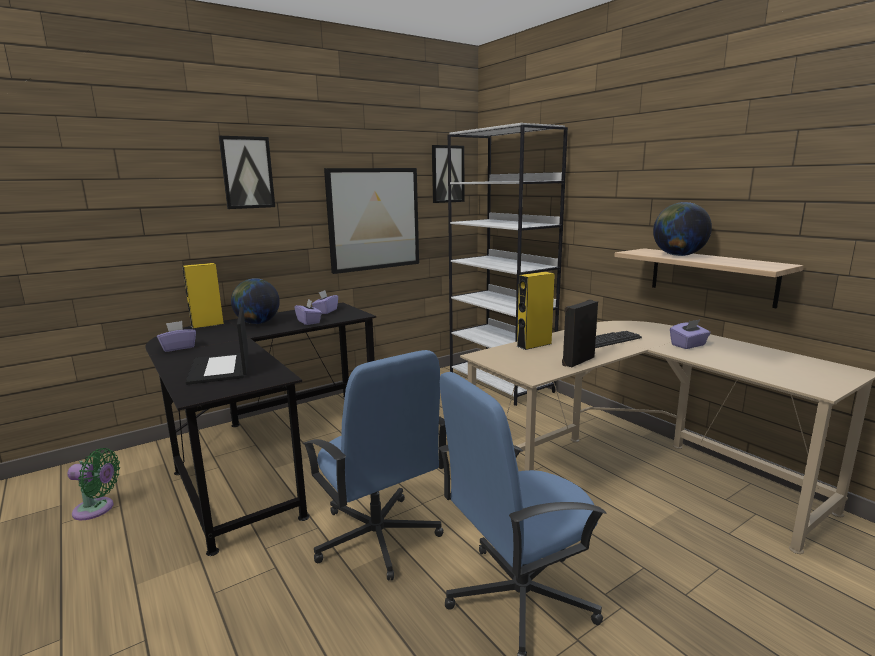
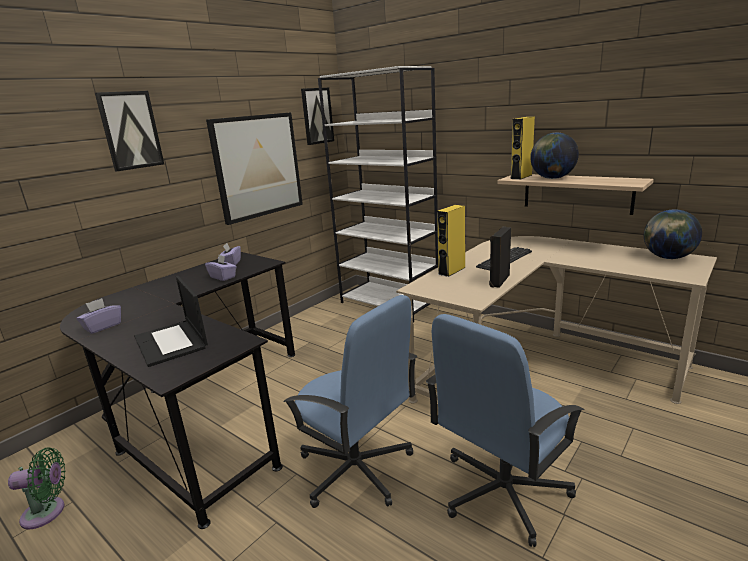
camera: 15 degrees left, 5 degrees up
(207, 325) = (114, 296): yellow speaker -> yellow speaker (521, 177)
(257, 323) = (169, 286): globe -> globe (668, 257)
(688, 345) = (571, 253): purple tissue box -> none

